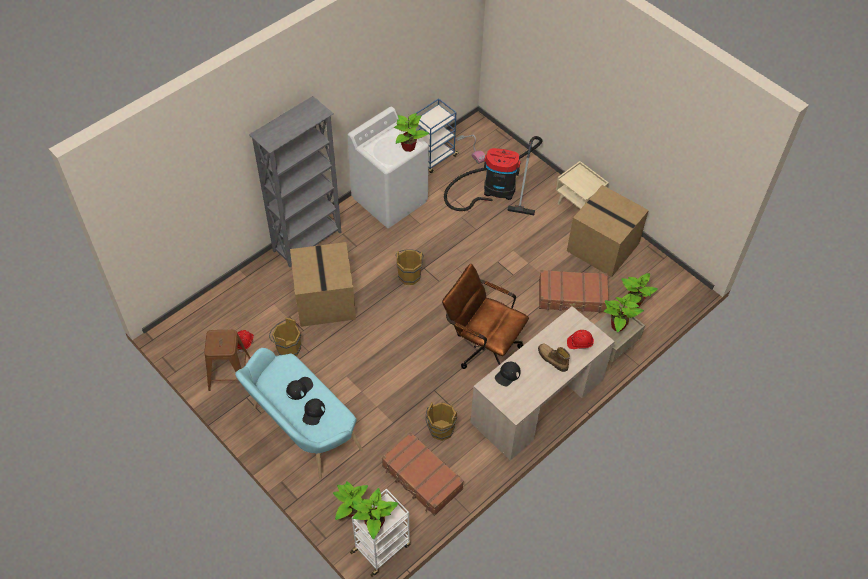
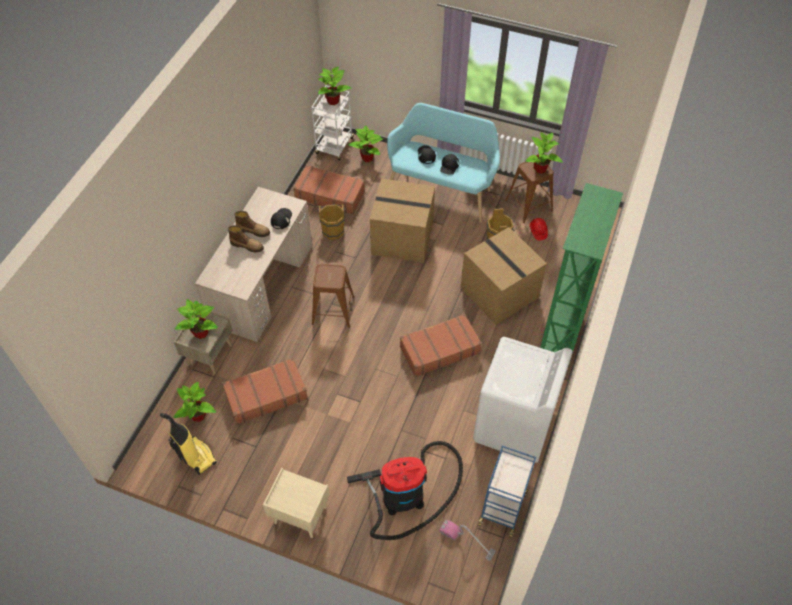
camera: 155 degrees right, 0 degrees up
(308, 241) = (559, 341): grey bookcase -> green bookcase
(409, 146) = (500, 377): potted plant -> potted plant (540, 169)
(409, 274) = (439, 349): brown bucket -> brown suitcase
(482, 346) = (333, 310): brown office chair -> brown stool
(540, 373) = (253, 230): none -> boot
(579, 343) = (227, 269): red hard hat -> none
(601, 247) = (254, 469): cardboard box -> cardboard box (403, 237)
(644, 273) = (196, 456): none -> vacuum cleaner

